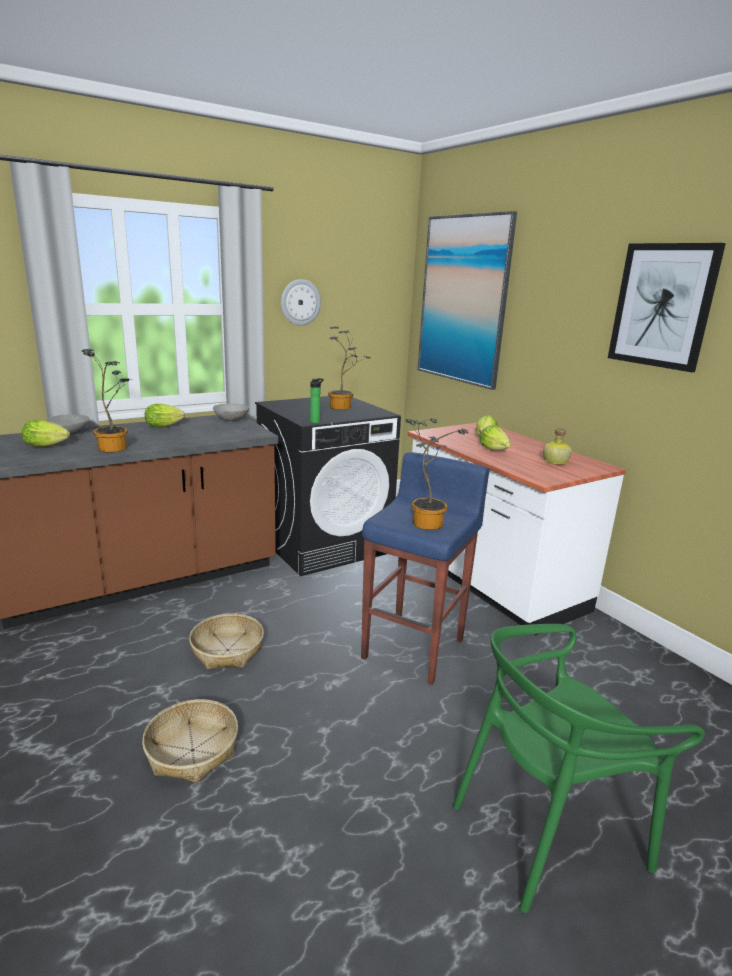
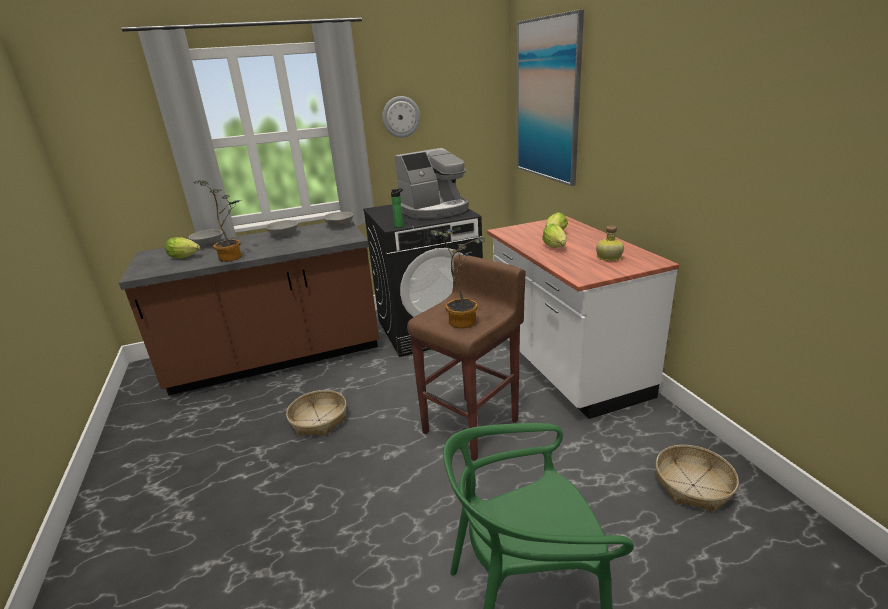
camera: 15 degrees right, 5 degrees up
(165, 426) = (283, 235): lettuce -> grey bowl
(192, 750) = (264, 502): basket -> basket (693, 485)
(343, 407) = (434, 210): potted plant -> coffee machine
(415, 648) = (472, 426): blue stool -> brown stool
(662, 306) = (707, 97): picture -> none

